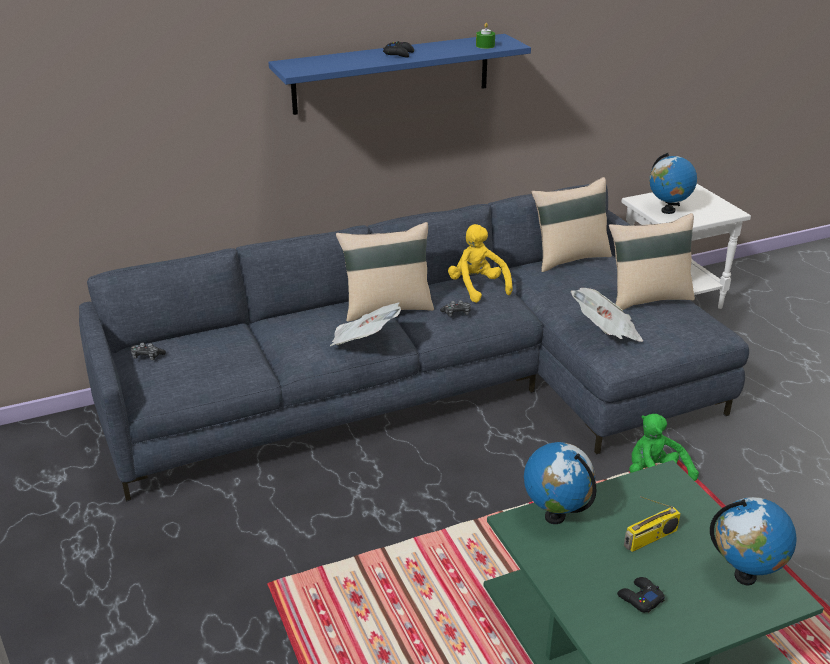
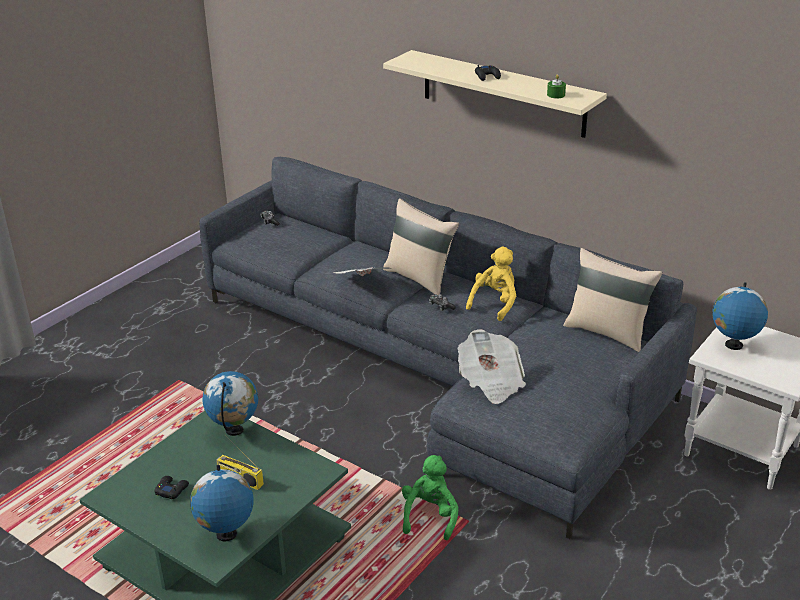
camera: 60 degrees right, 0 degrees up
(392, 74) = (502, 93): blue shelf -> beige shelf
(647, 298) = (577, 389): beige pillow -> none

